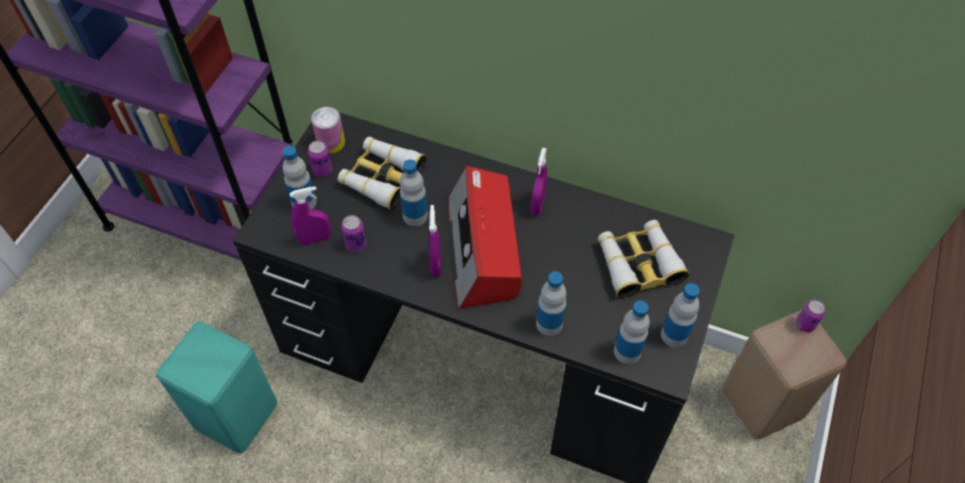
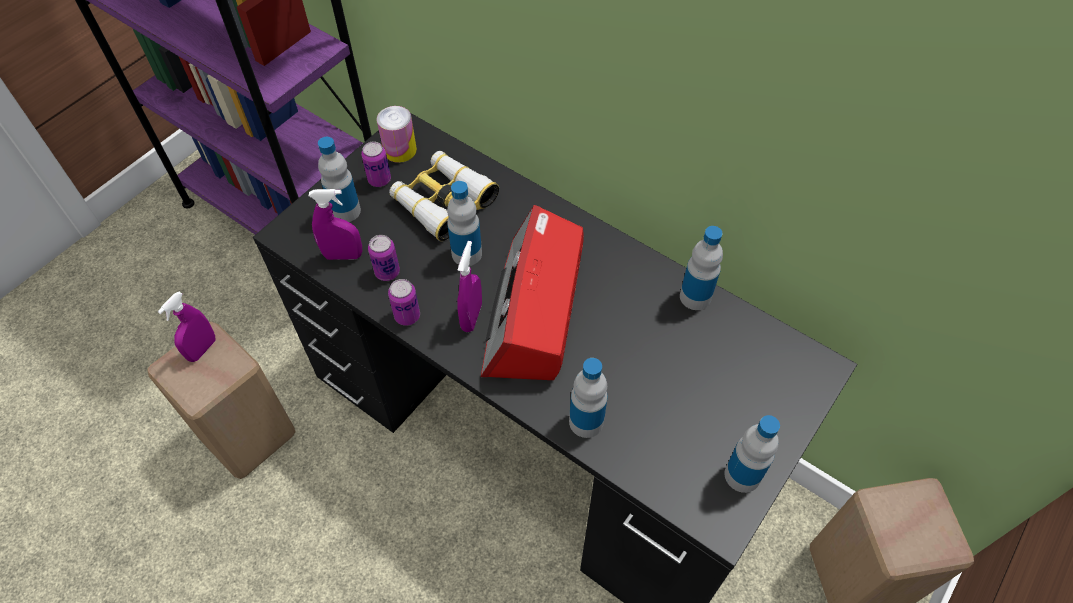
camera: 15 degrees right, 0 degrees up
(236, 418) = (248, 438): turquoise stool -> beige stool
(537, 204) = (617, 272): purple spray bottle -> purple spray bottle (202, 349)
(627, 351) = (674, 481): bottle -> bottle (695, 297)
(638, 263) = (721, 372): binoculars -> none
(805, 325) = (928, 499): can -> can (407, 316)

